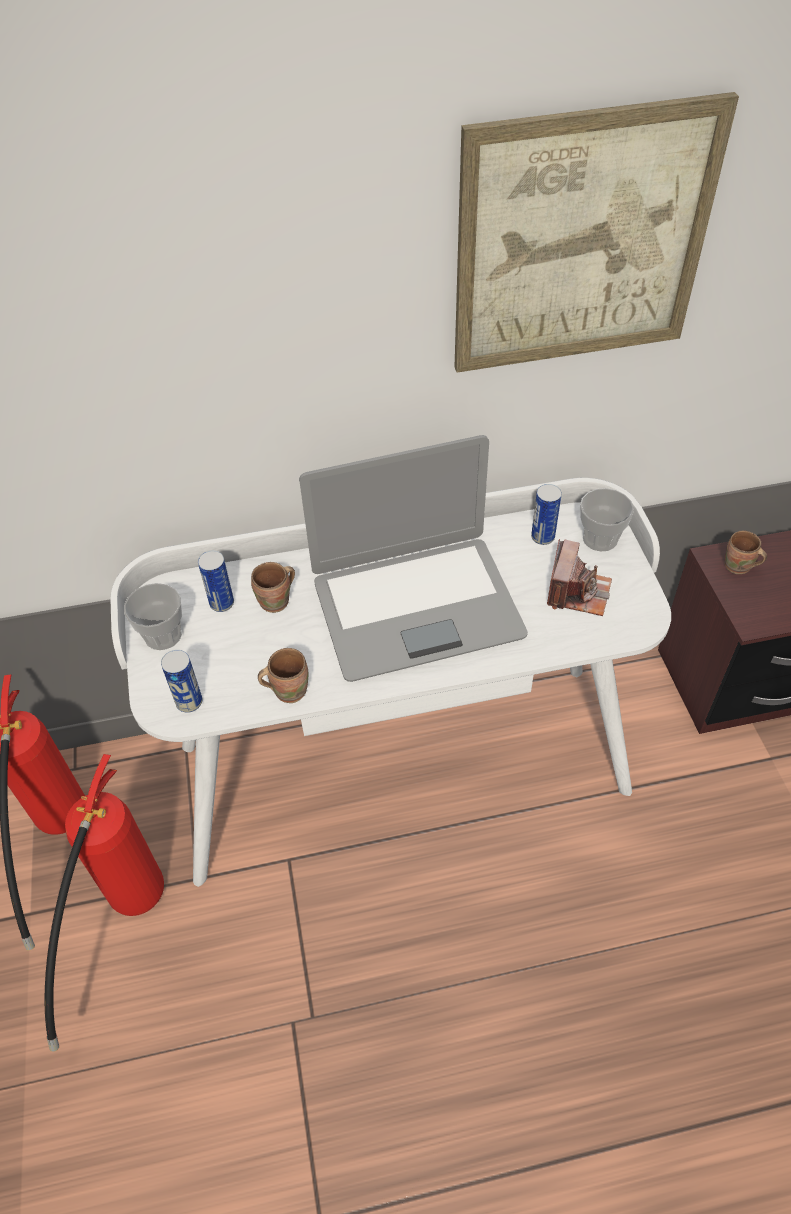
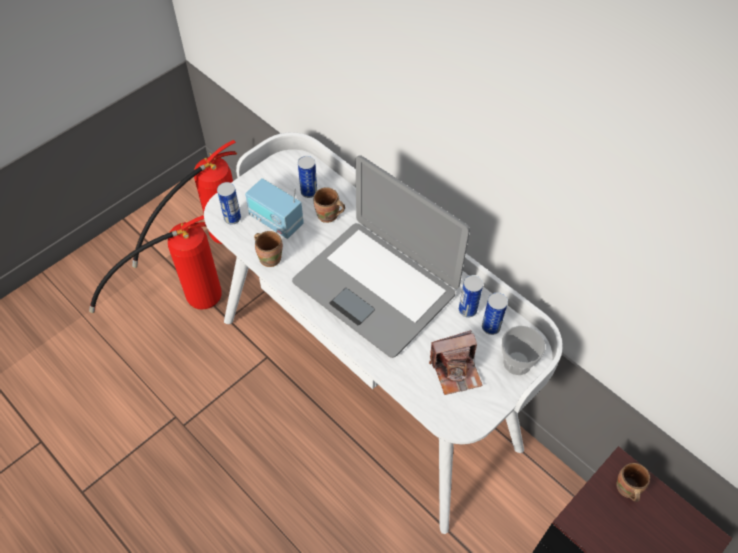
camera: 55 degrees right, 5 degrees up
(163, 635) = (268, 180): cup -> none
(237, 657) = (276, 221): none -> radio
(507, 544) = (467, 310): none -> can
(582, 241) = (589, 157): picture -> none

